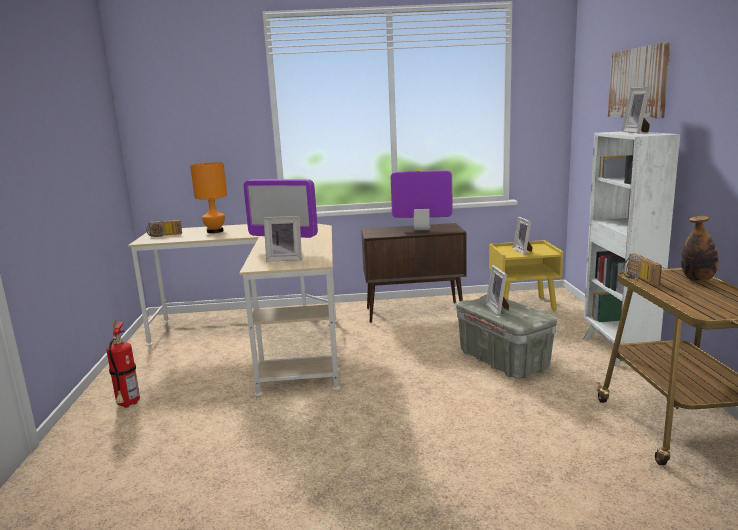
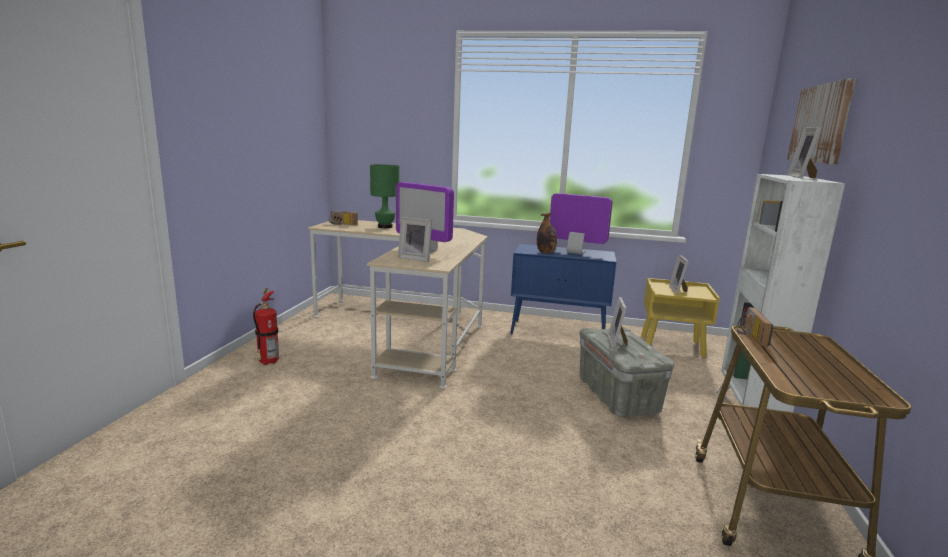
camera: 15 degrees right, 0 degrees up
(215, 231) = (385, 227): orange table lamp -> green table lamp
(415, 312) = (559, 332): brown cabinet -> blue cabinet
(697, 279) = (821, 348): bottle -> bottle (546, 253)

